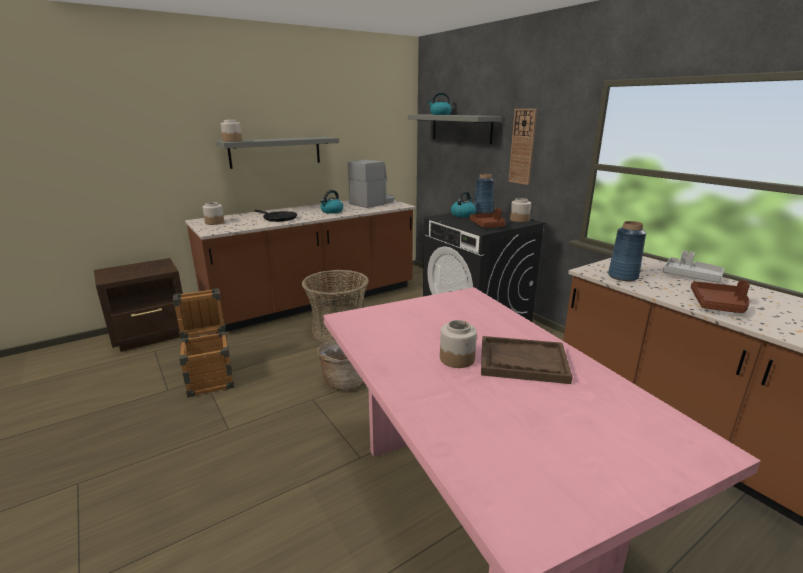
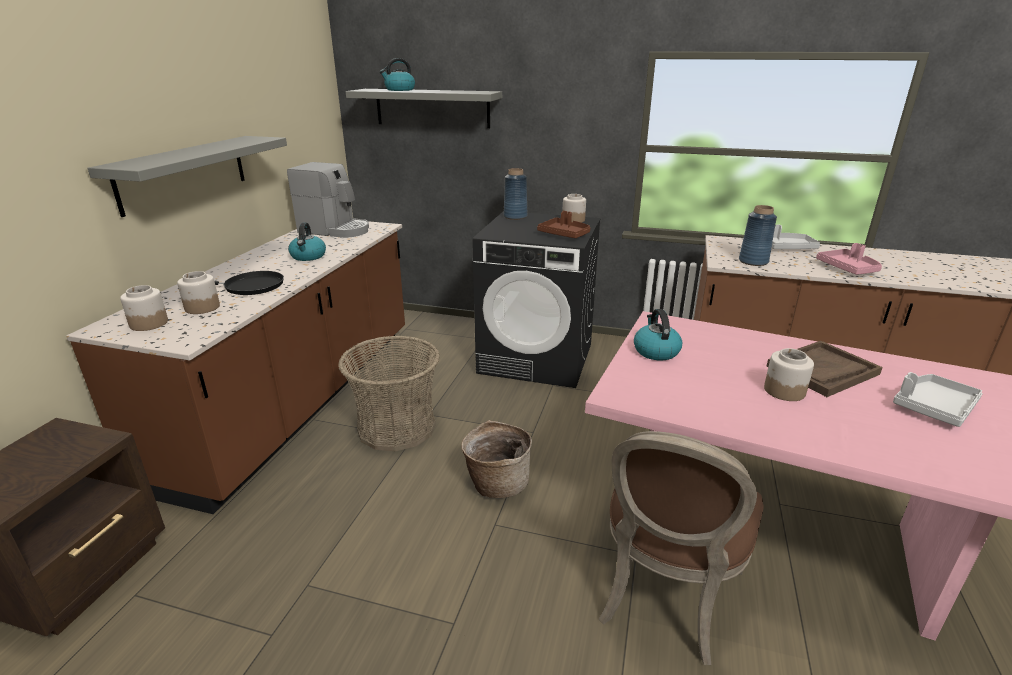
camera: 40 degrees left, 5 degrees up
(211, 377) = (314, 577): crate -> none
(232, 141) = (137, 165): jar -> jar (202, 307)
(339, 488) = (665, 597): none -> brown chair
(373, 203) = (335, 230): coffee machine -> coffee machine turned 105 degrees clockwise
(463, 215) = (507, 226): kettle -> kettle (655, 351)
(522, 147) = (541, 130): wall clock -> none
(562, 421) = (933, 407): none -> grey tray
(718, 305) = (848, 269): brown tray -> pink tray

